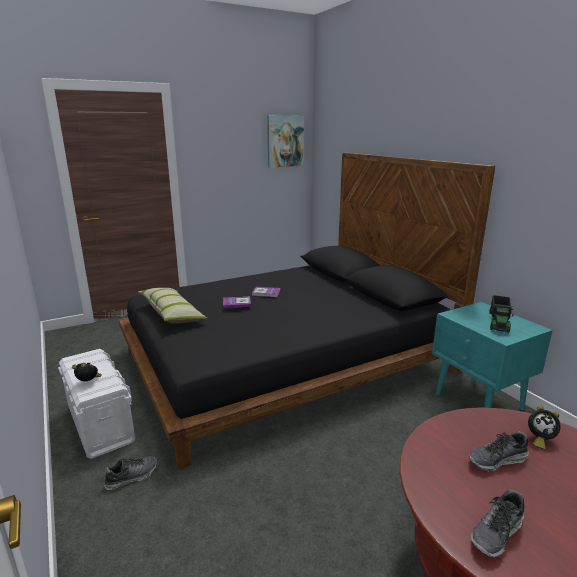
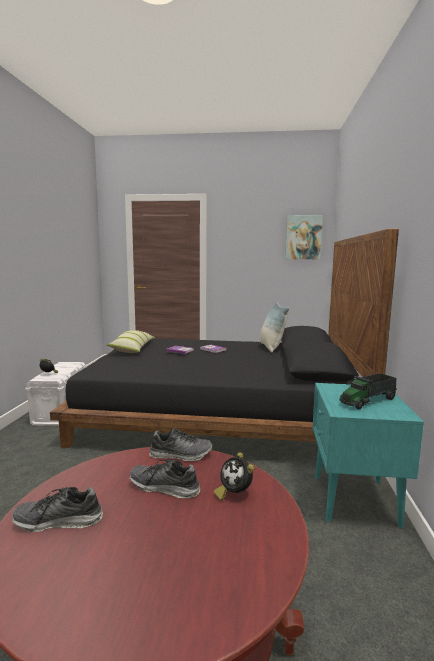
camera: 35 degrees right, 10 degrees down
(132, 476) = (35, 441): shoe -> shoe (180, 455)
(310, 276) = (271, 347): none -> pillow

